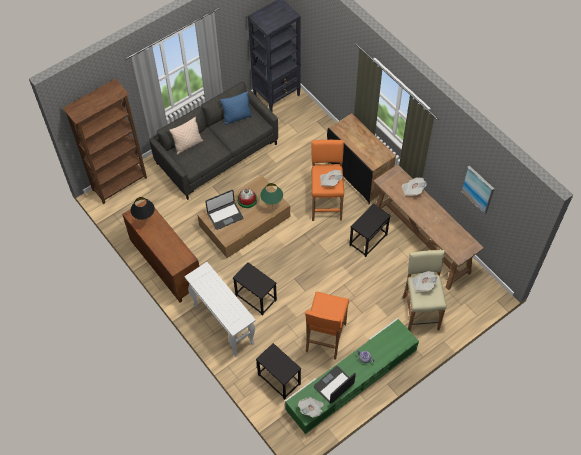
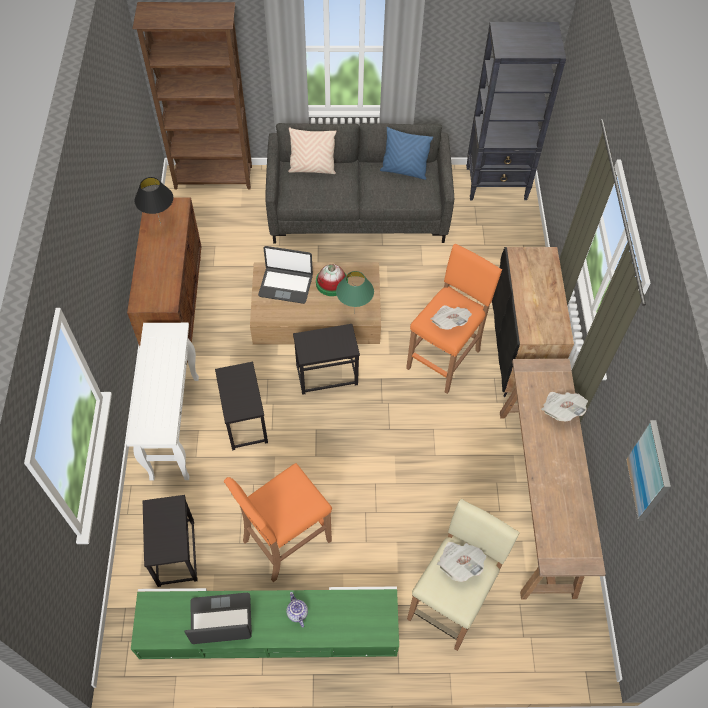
camera: 35 degrees right, 0 degrees up
(311, 409) = (160, 630): newspaper -> none
(368, 239) = (461, 444): black side table -> black side table (327, 374)

